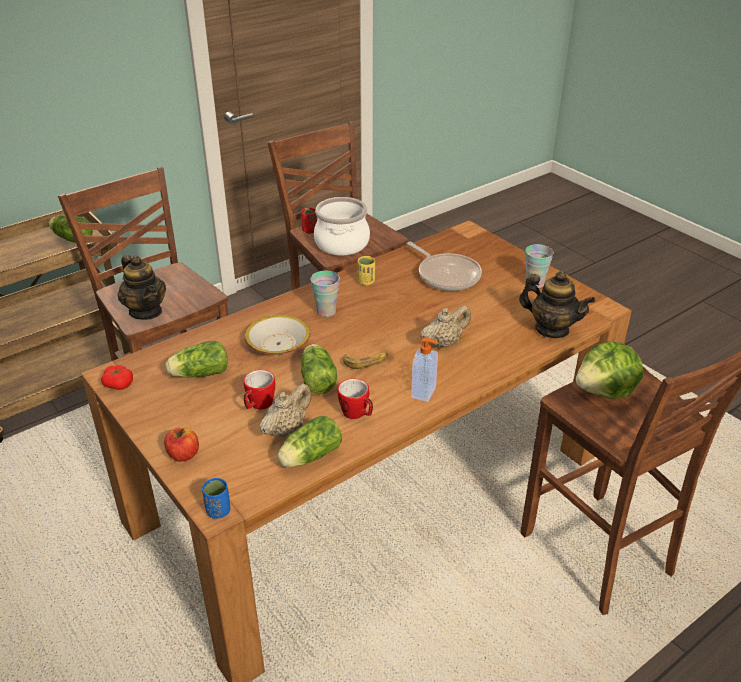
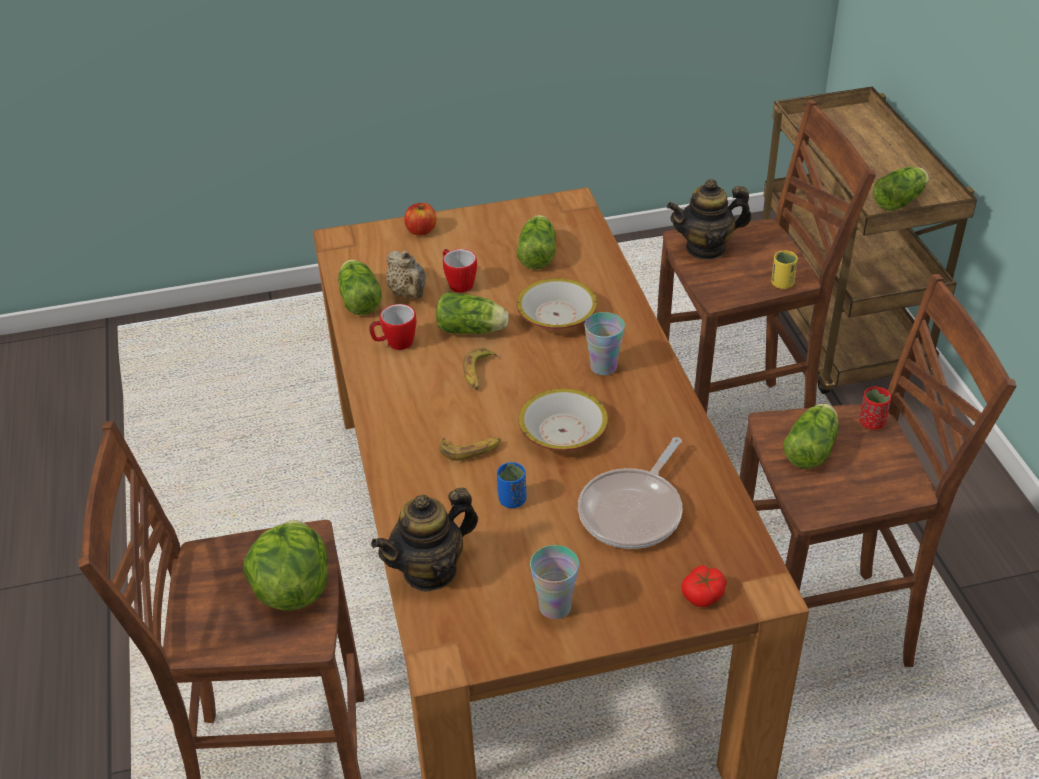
camera: 115 degrees right, 5 degrees up
(118, 384) = (553, 205): tomato -> tomato (703, 594)
(218, 511) = (336, 239): blue cup -> blue cup (512, 500)
(342, 244) = (812, 448): cooking pot -> lettuce
(366, 281) = (658, 421): yellow cup -> yellow cup (782, 284)
(400, 312) = (562, 431): none -> bowl
(424, 393) = (391, 402): soap dispenser -> none
(444, 343) = (470, 450): beige teapot -> banana
(446, 275) = (633, 511): frying pan -> frying pan turned 45 degrees counterclockwise

